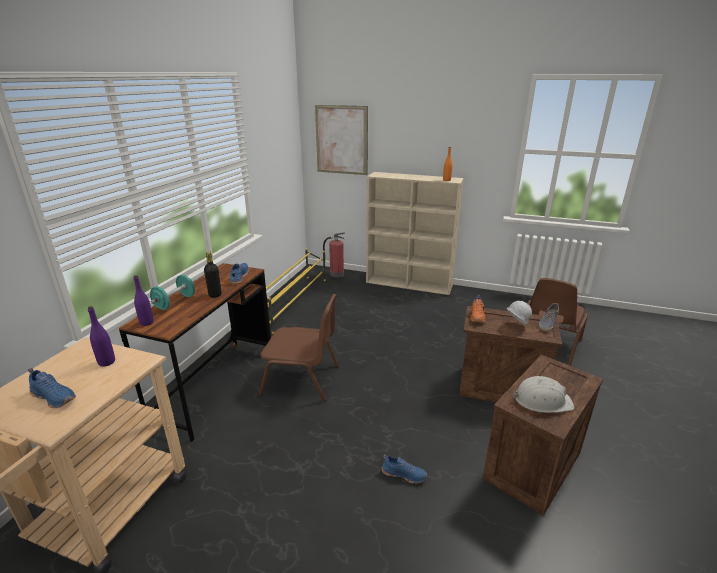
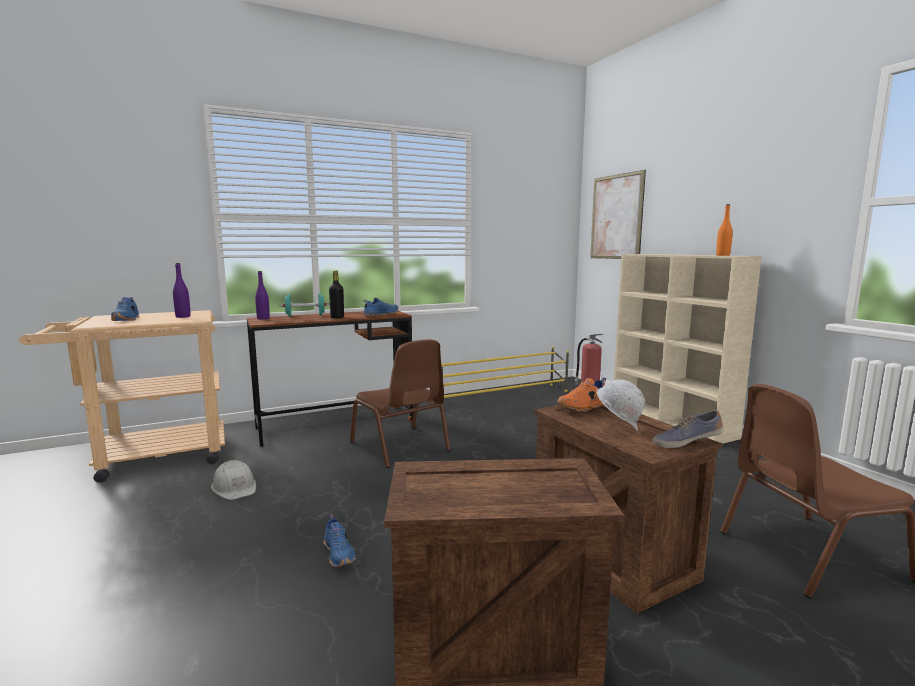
camera: 45 degrees right, 15 degrees down
(542, 400) = (459, 484): white hard hat -> white hard hat (235, 487)

